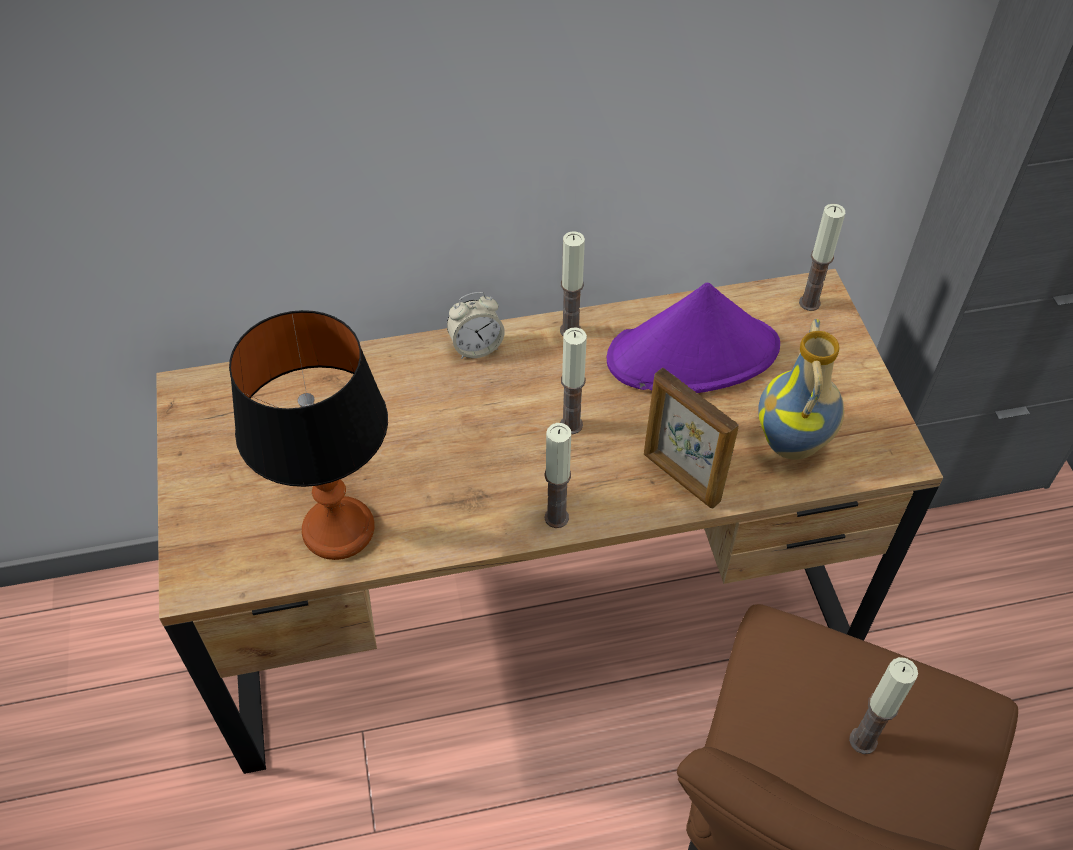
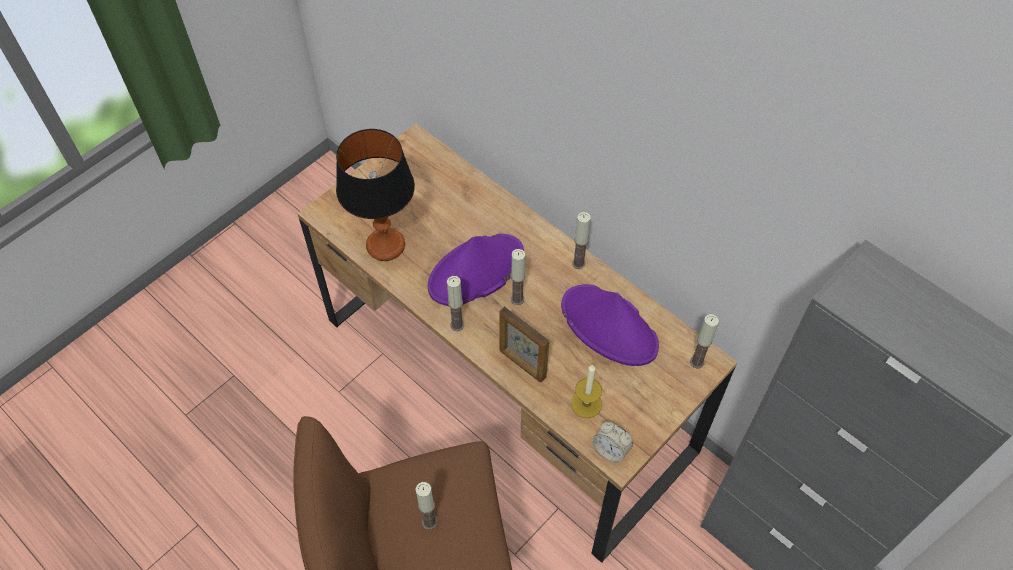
camera: 55 degrees right, 5 degrees up
(476, 347) = (533, 231): alarm clock -> alarm clock (610, 450)
(484, 445) = (476, 271): none -> purple hat
(680, 478) = (522, 364): picture frame -> picture frame turned 60 degrees counterclockwise
(793, 443) = (586, 404): vase -> candle

